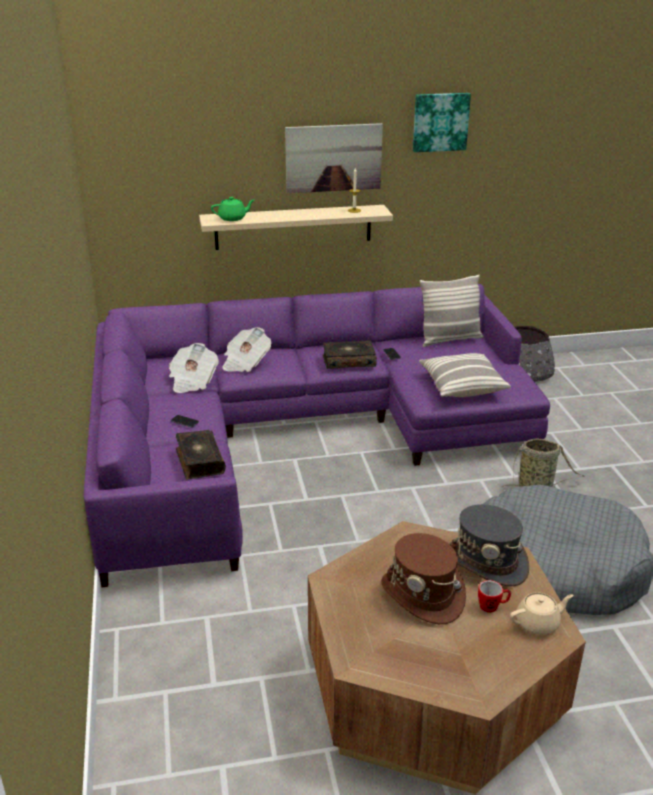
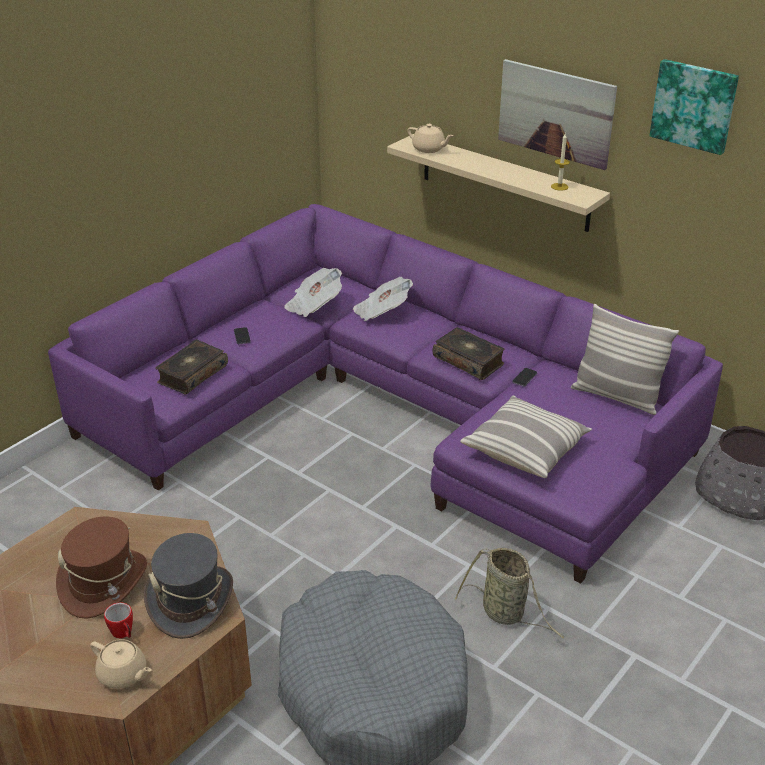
camera: 50 degrees right, 5 degrees up
(233, 218) = (429, 149): green teapot -> beige teapot

